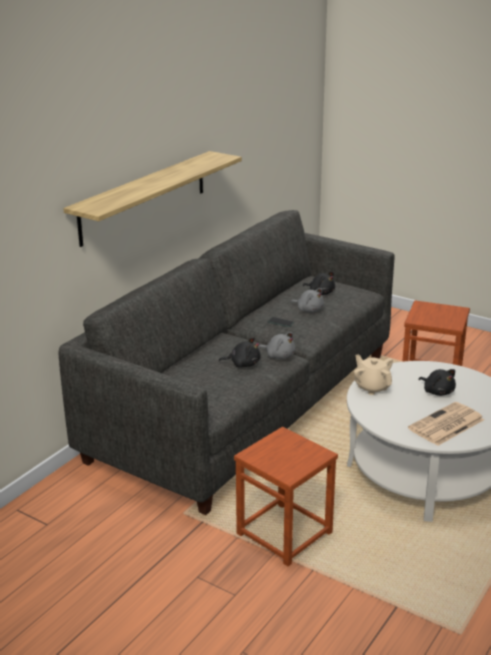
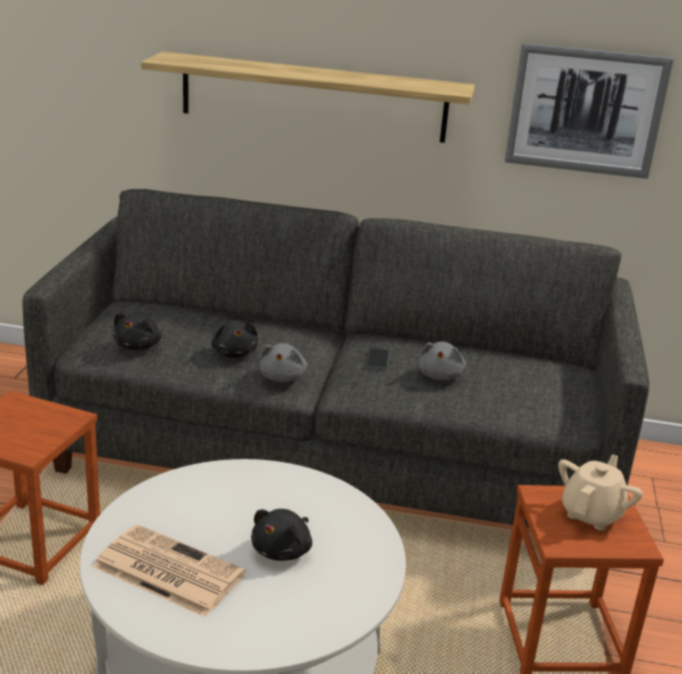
camera: 65 degrees right, 0 degrees up
(248, 144) = (585, 111): none -> picture
(320, 292) = (515, 378): black plush toy -> black plush toy (138, 345)
(372, 387) = (260, 479): beige teapot -> beige teapot (592, 514)

